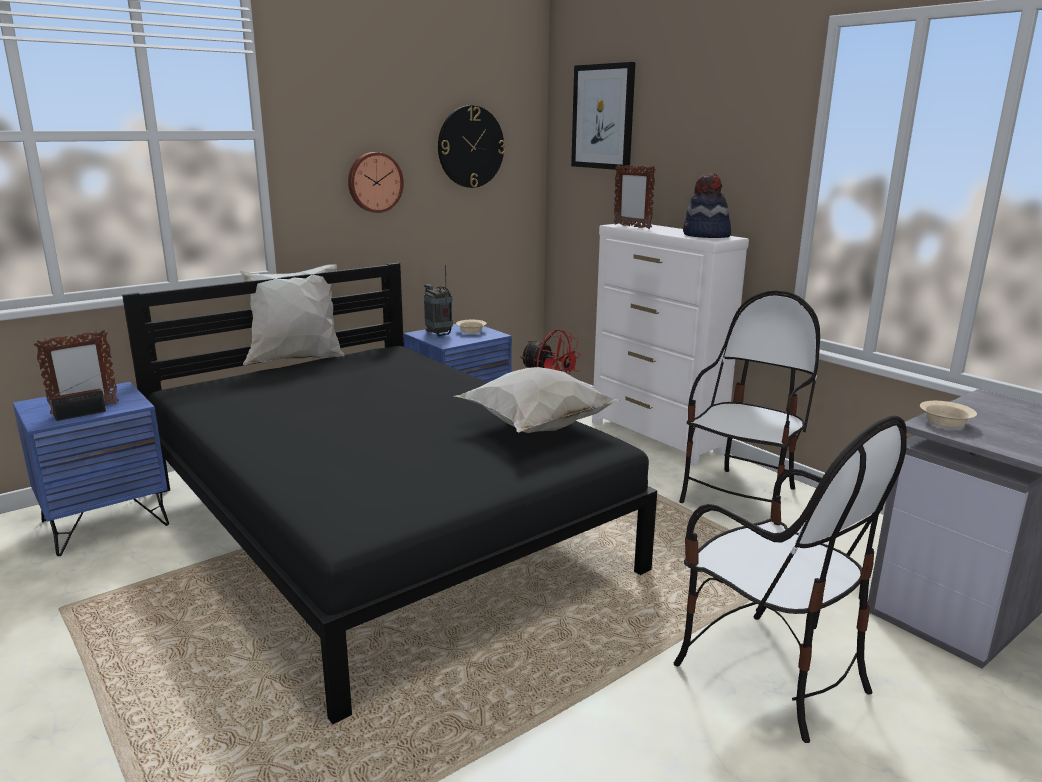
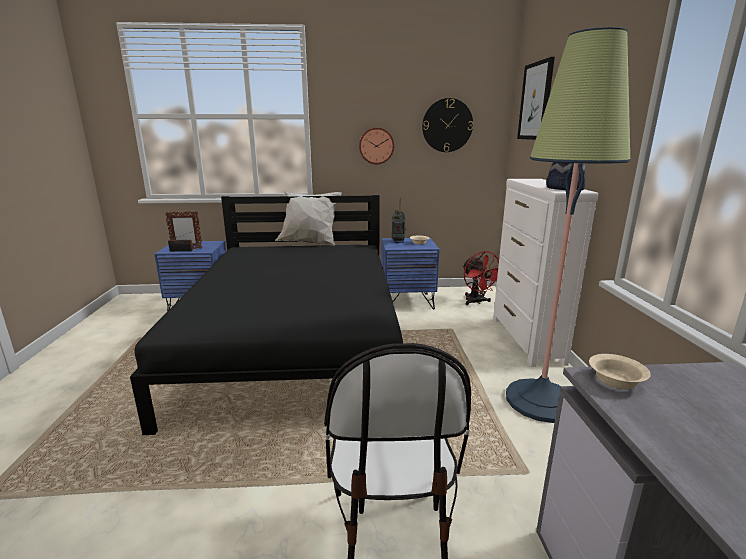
camera: 35 degrees right, 0 degrees up
(534, 428) = (356, 303): white pillow -> none
(632, 226) = (526, 180): picture frame -> none
(742, 498) = (540, 401): chair -> floor lamp

